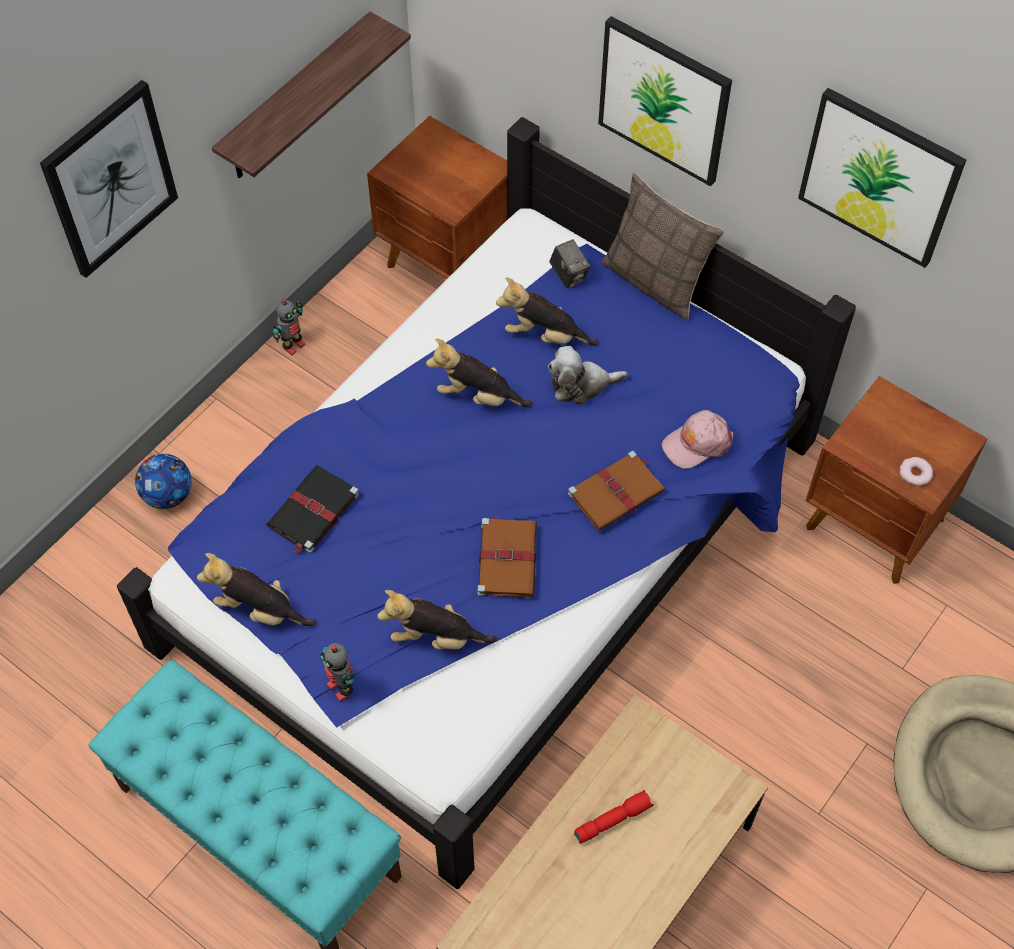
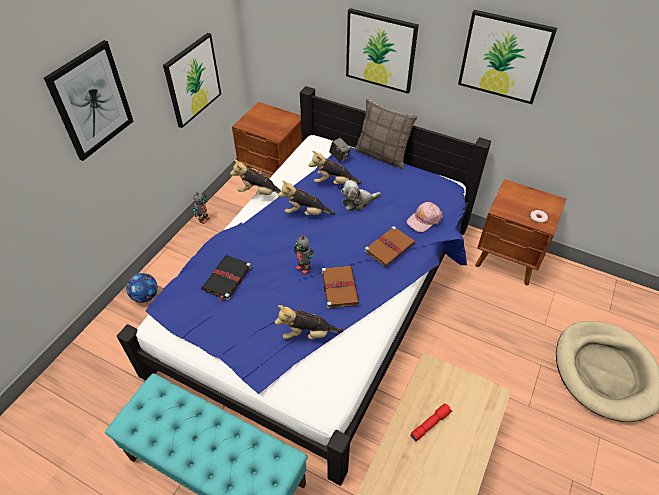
camera: 10 degrees left, 10 degrees down
(259, 609) = (203, 334): plush toy -> plush toy (259, 193)
(296, 100) = (192, 80): shelf -> picture
(341, 687) = (258, 370): toy robot -> toy robot (304, 268)

